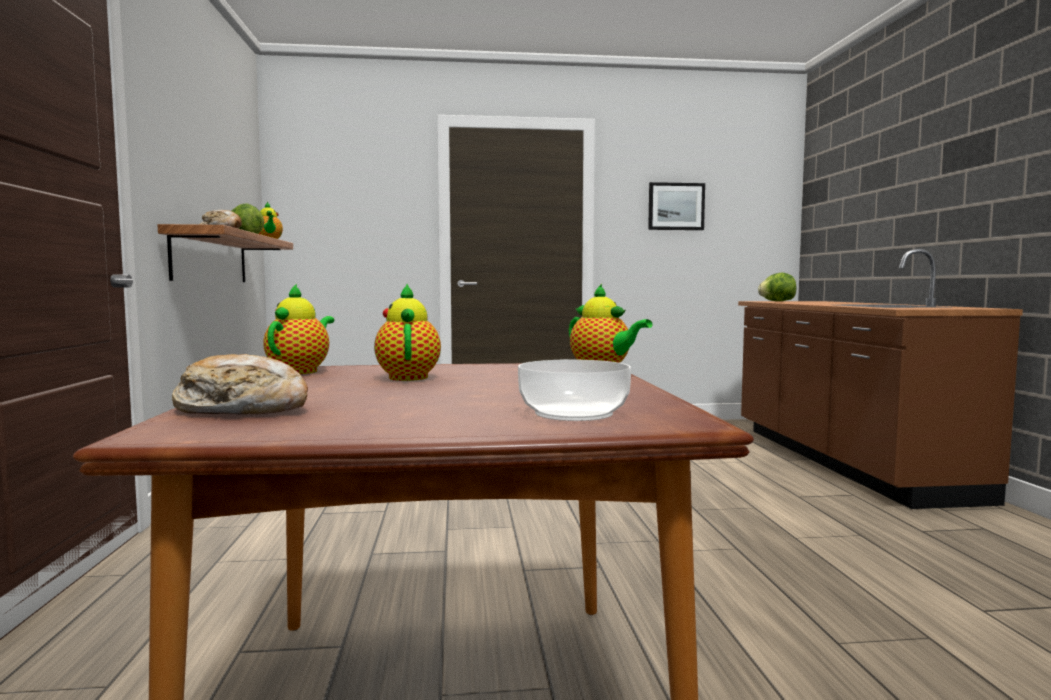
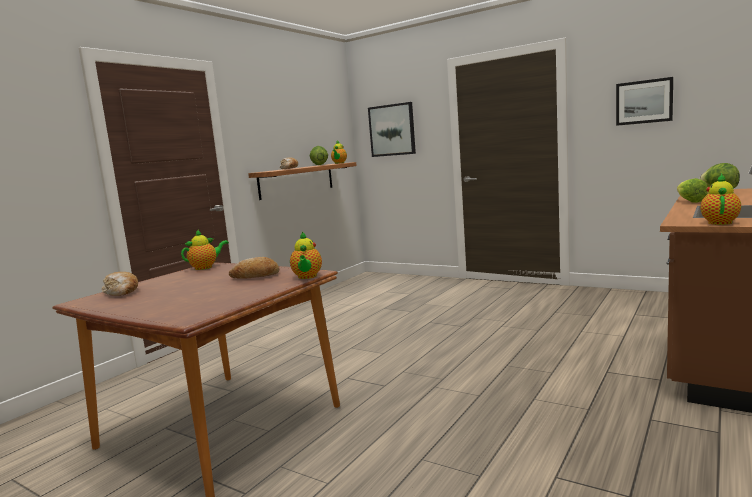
camera: 40 degrees right, 5 degrees up
(339, 203) = (392, 130): none -> picture
(408, 377) = (220, 276): teapot -> teapot (719, 222)
(496, 373) = (256, 276): none -> bread
(573, 413) = (180, 309): bowl -> none
(800, 303) = (689, 201): none -> lettuce

